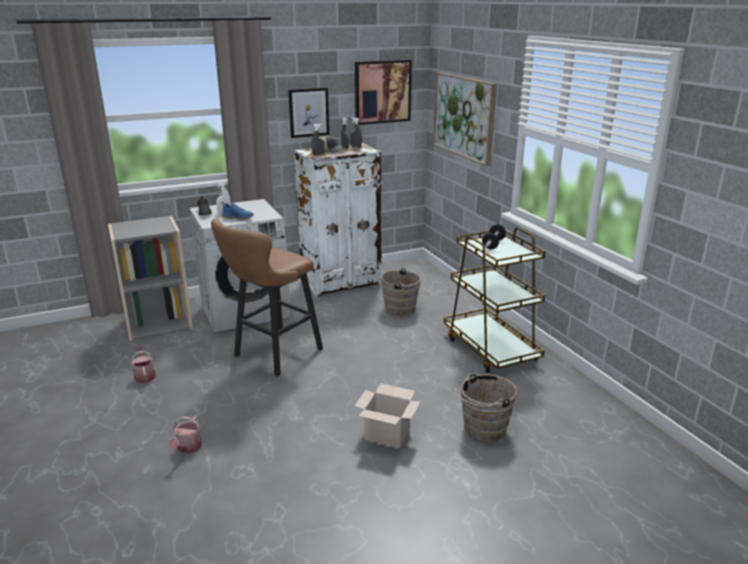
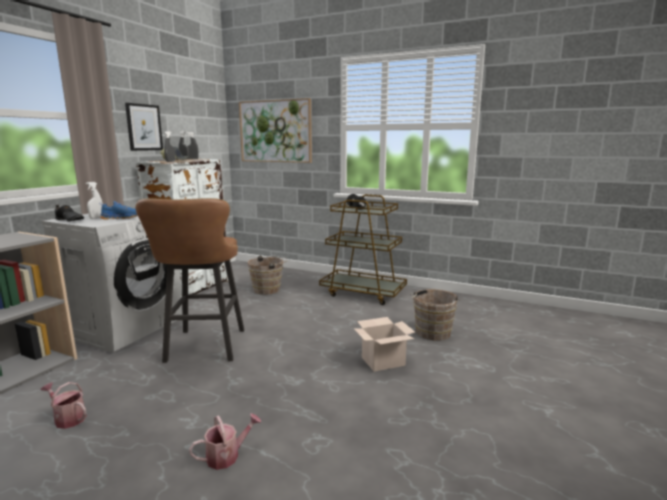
camera: 40 degrees left, 10 degrees down
(188, 448) = (227, 456): watering can -> watering can turned 90 degrees counterclockwise
(382, 91) = (198, 116): picture -> none

